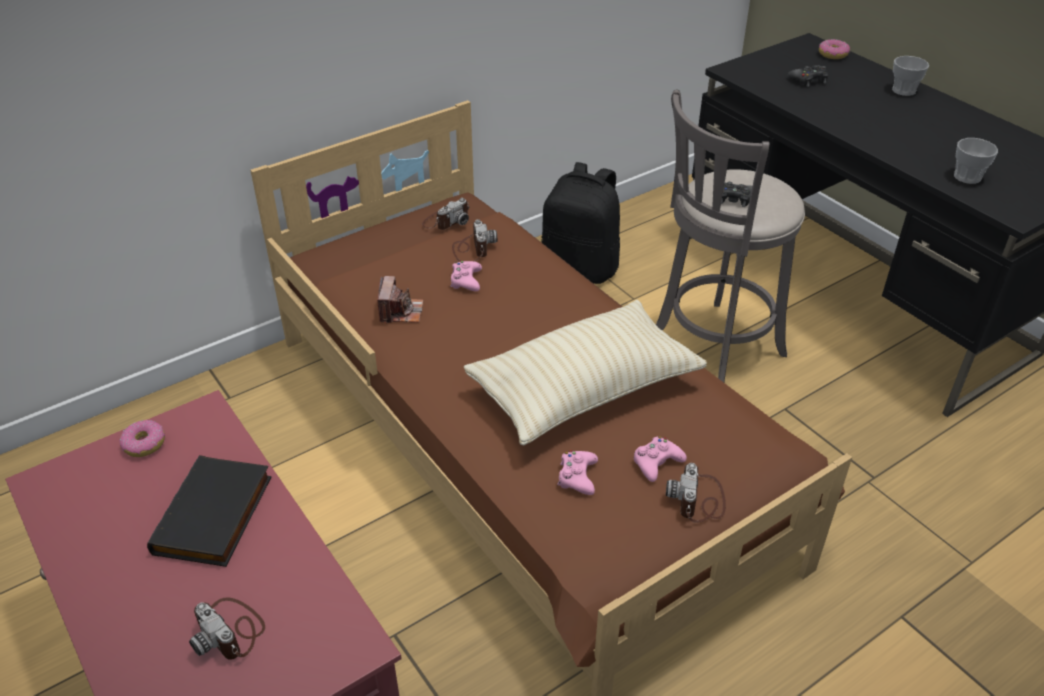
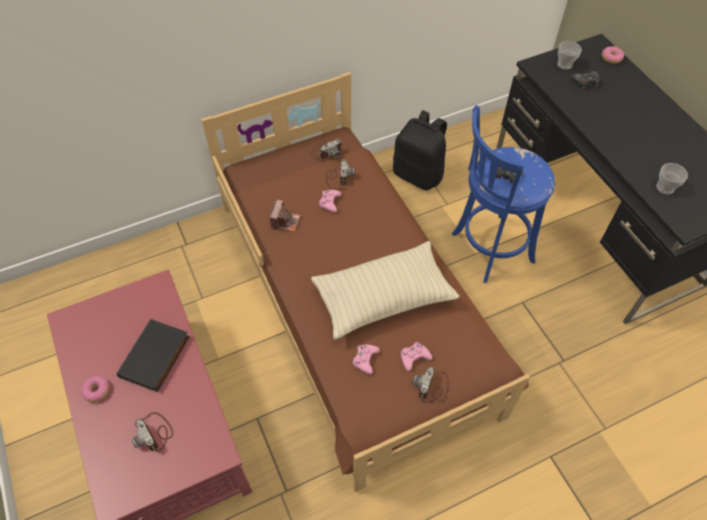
camera: 10 degrees right, 15 degrees up
(144, 444) = (123, 302): donut -> donut (97, 390)
(712, 347) = (488, 249): grey stool -> blue stool
(903, 90) = (650, 100): cup -> cup (564, 64)

